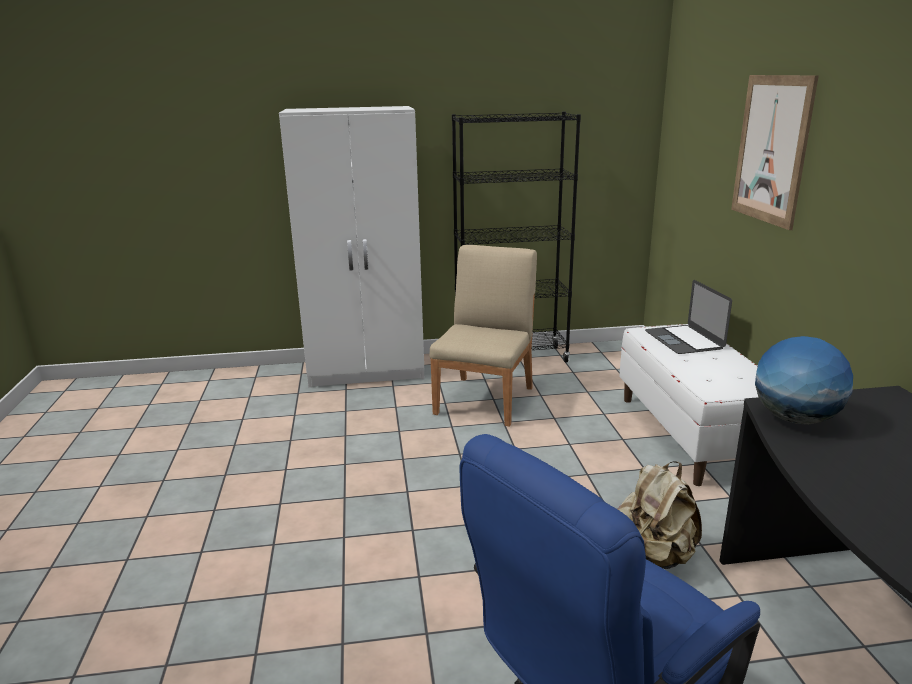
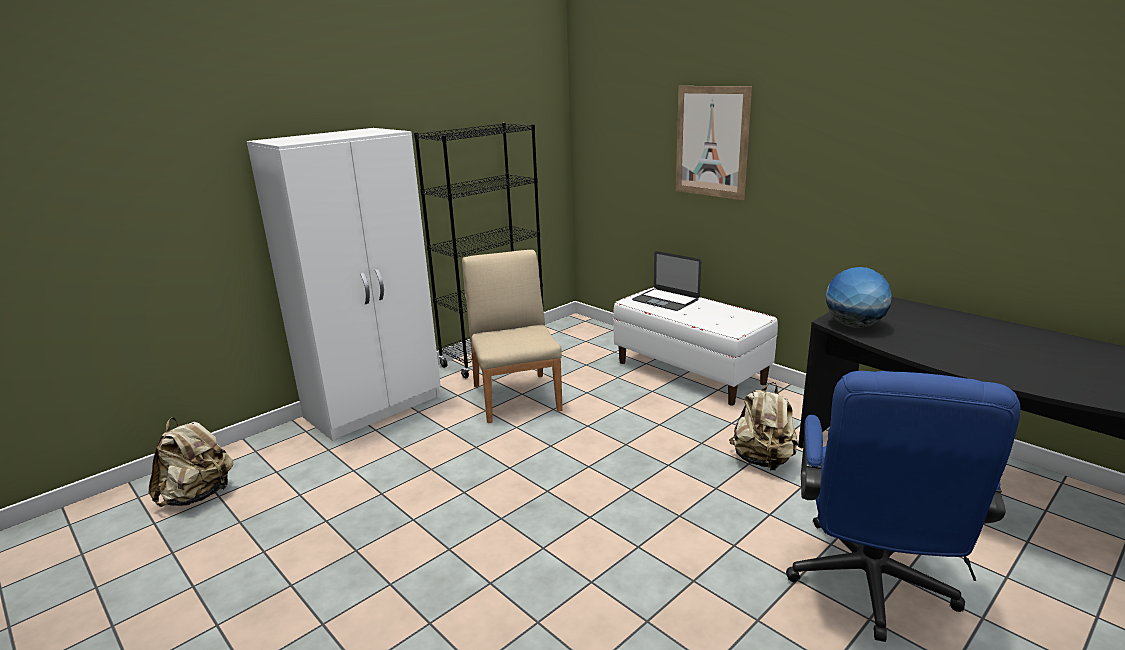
camera: 35 degrees left, 0 degrees up
(190, 395) = (198, 495): none -> beige backpack

